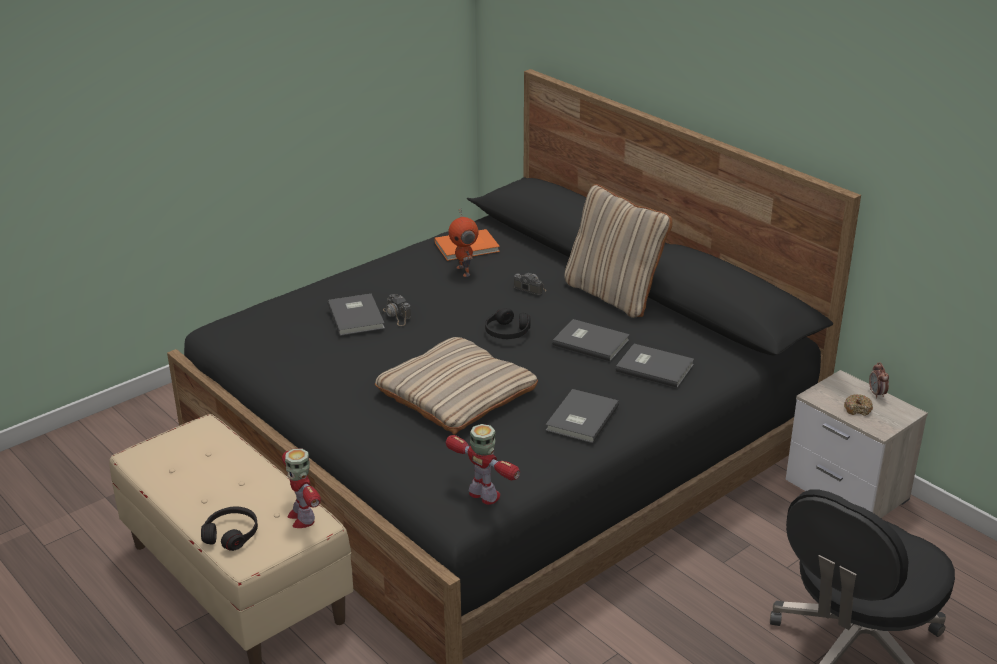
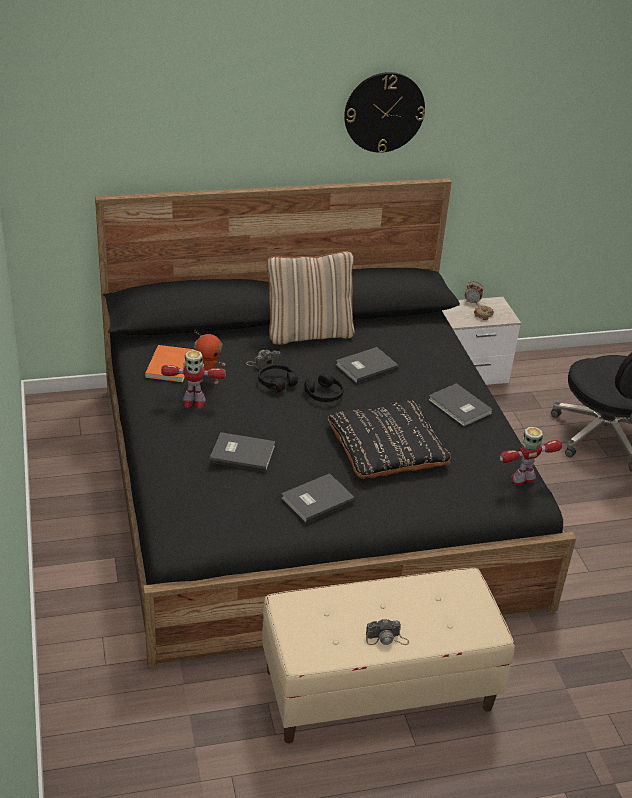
camera: 65 degrees left, 5 degrees up
(231, 534) = (452, 629): black headphones -> black headphones (276, 382)
(302, 517) = (453, 585): toy robot -> toy robot (193, 402)
(397, 315) = (255, 434): camera -> camera (386, 638)
(456, 393) = (387, 447): beige pillow -> black pillow
(654, 367) = (418, 355): grey book -> grey book (316, 499)
(795, 72) = (384, 112): none -> wall clock

